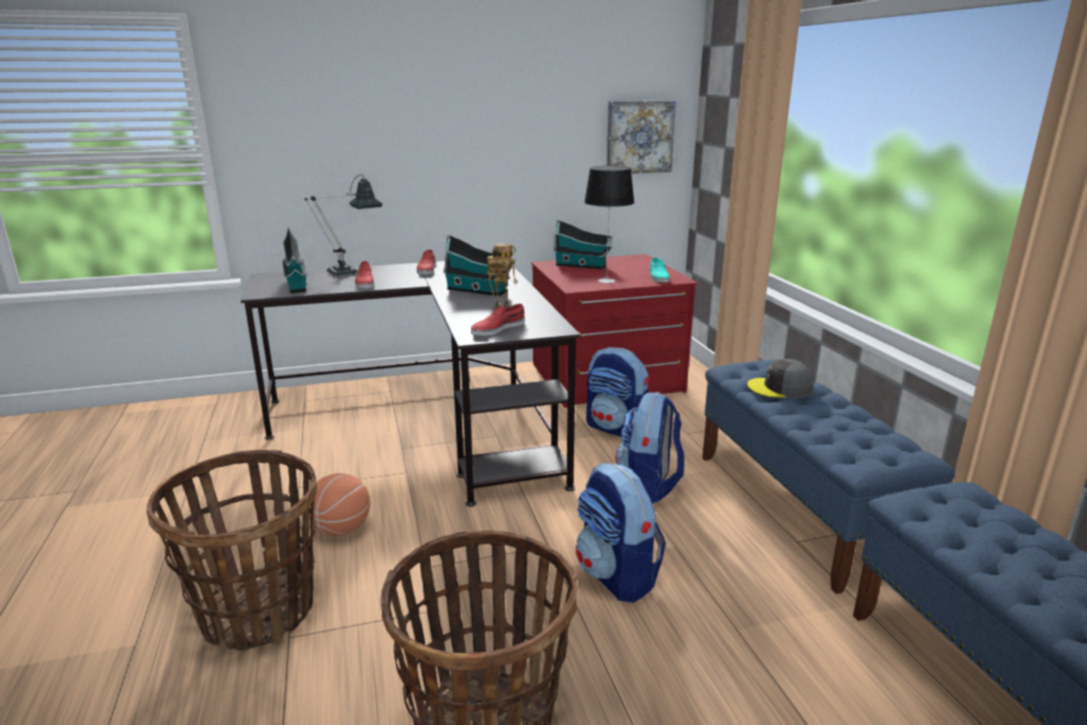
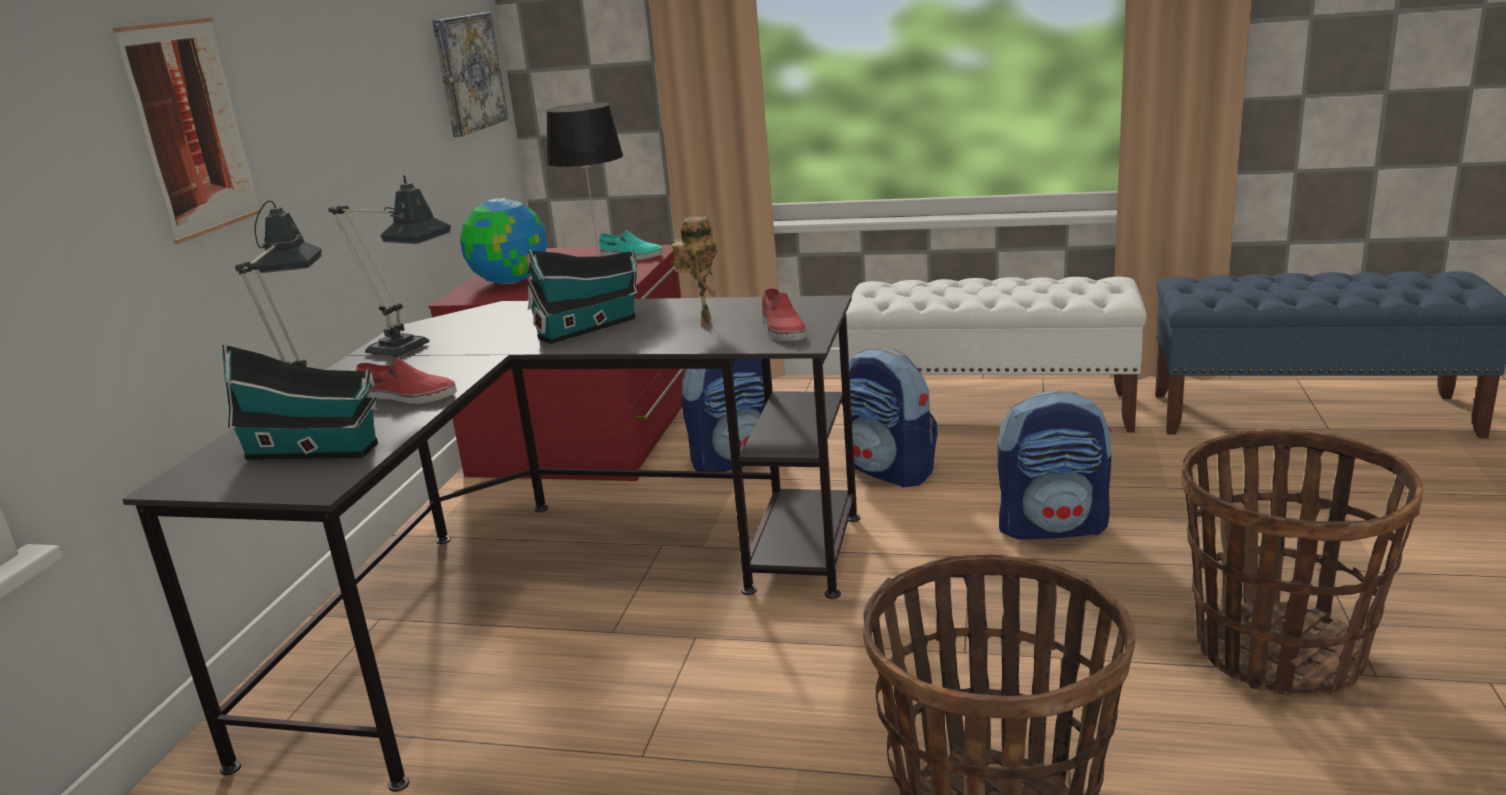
camera: 60 degrees left, 0 degrees up
(341, 529) = (816, 718): basketball -> none
(375, 135) = (191, 128): none -> picture
(426, 269) = (408, 351): red shoe -> table lamp
(582, 266) = (510, 282): toy house -> globe
(780, 388) = (943, 291): grey cap -> none
(798, 509) = (992, 410): blue bench -> white bench

